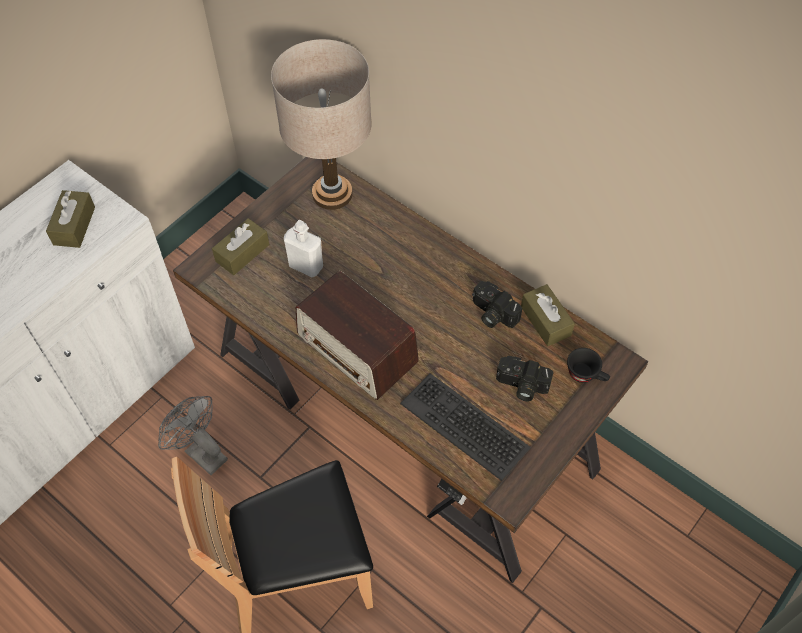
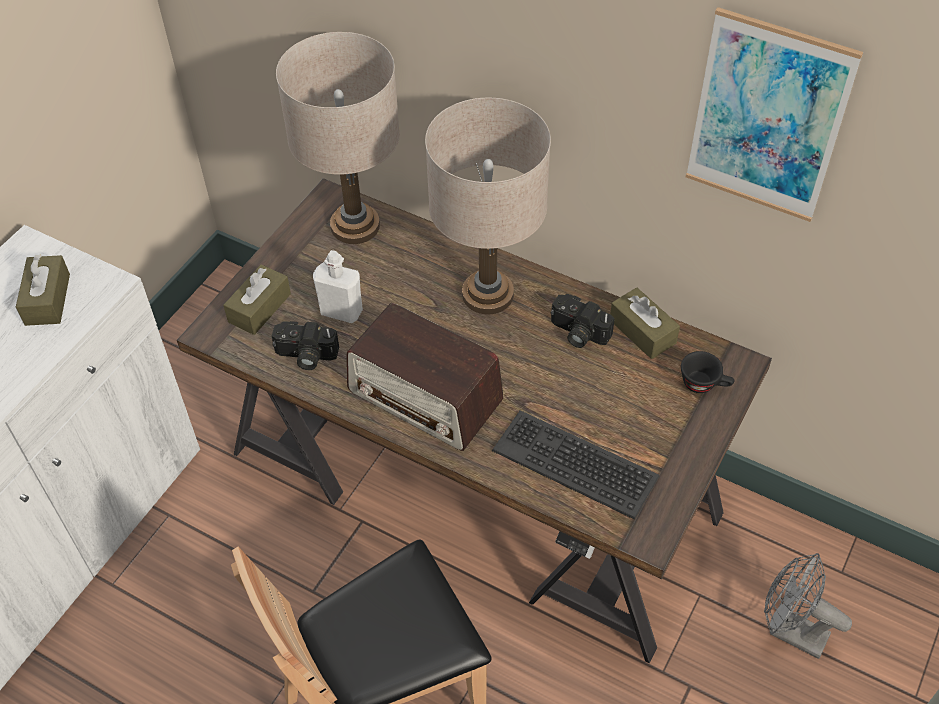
camera: 10 degrees left, 5 degrees down
(201, 452) = (232, 573): grey fan -> grey fan (790, 631)
(426, 269) = (488, 294): none -> beige table lamp
(521, 386) = (631, 408): camera -> camera (305, 356)
(658, 176) = (767, 118): none -> picture

